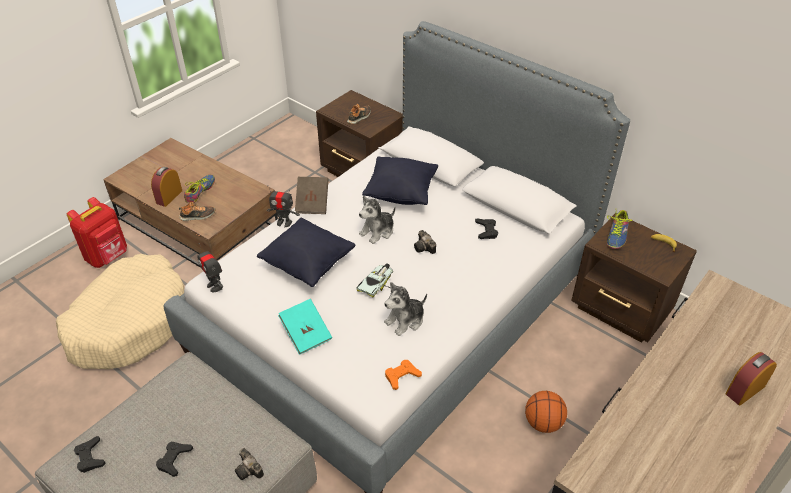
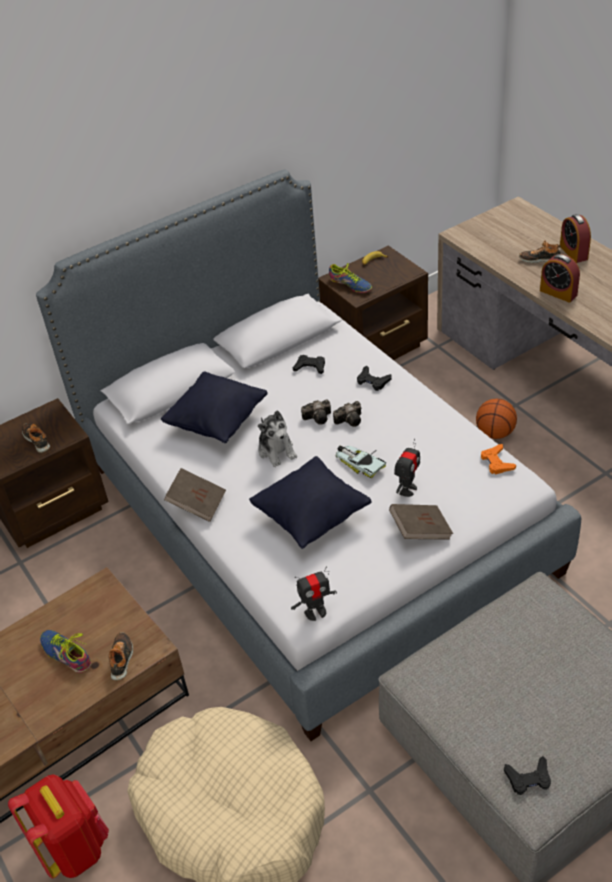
camera: 70 degrees left, 0 degrees up
(169, 197) = (58, 695): alarm clock -> alarm clock (558, 293)
(174, 460) = (544, 690): black game controller -> black game controller (373, 381)
(250, 470) = (568, 620): camera -> camera (350, 420)
(284, 222) = (222, 535): toy robot -> toy robot (407, 489)
(306, 334) = (420, 531): turquoise book -> brown book
(405, 320) = (422, 449): plush toy -> none
(712, 359) = (540, 259): none -> shoe

